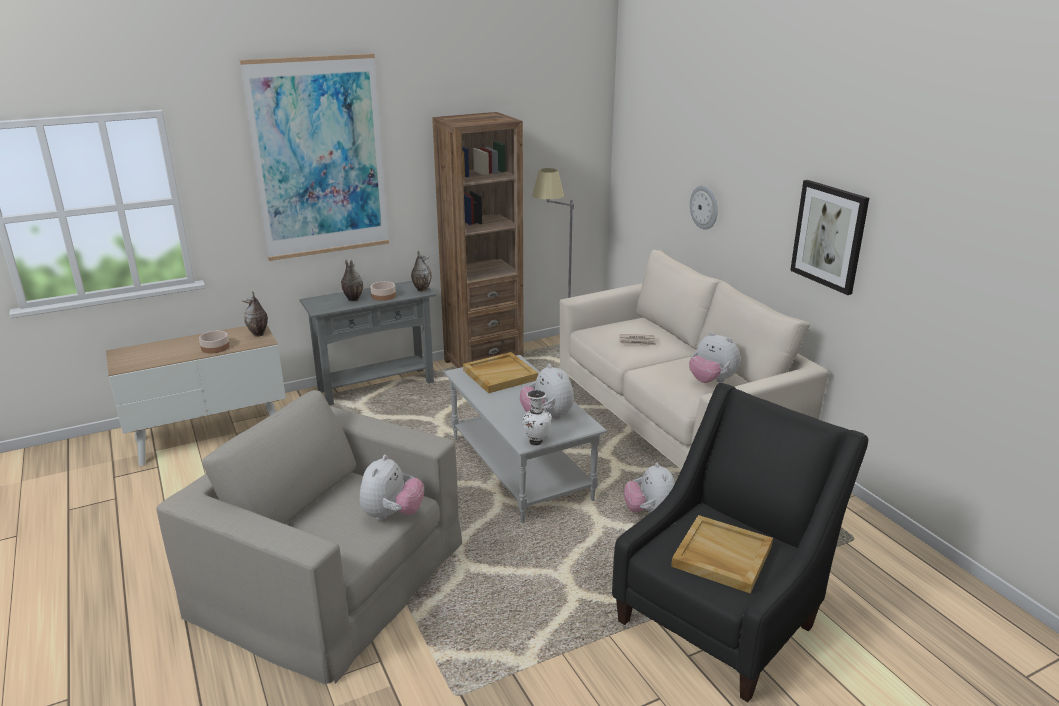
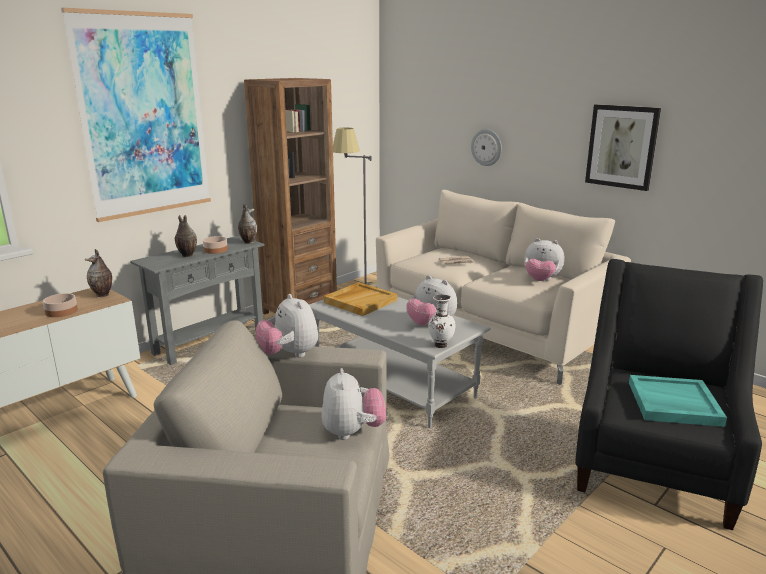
camera: 20 degrees left, 5 degrees down
(650, 513) = (528, 398): plush toy -> plush toy (289, 355)
(721, 556) = (673, 404): beige tray -> turquoise tray

